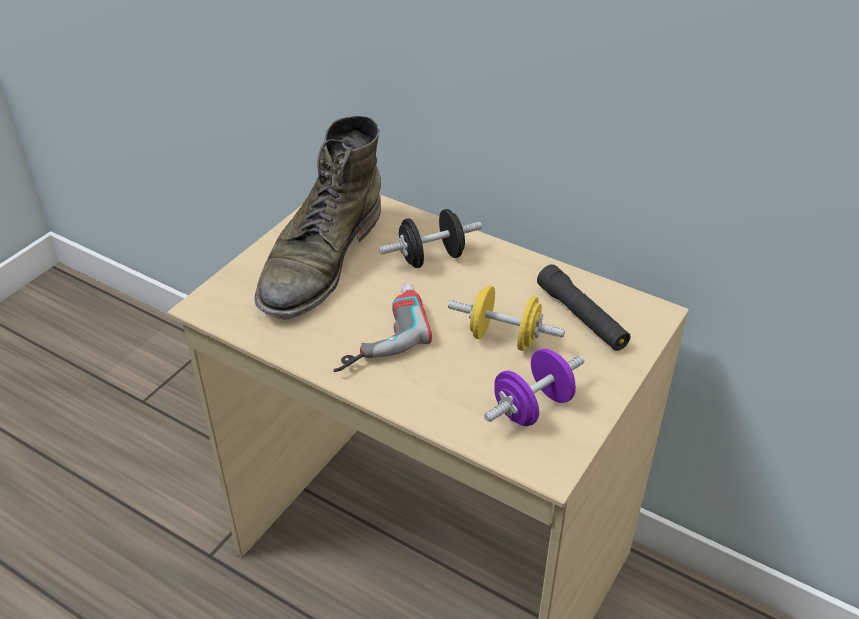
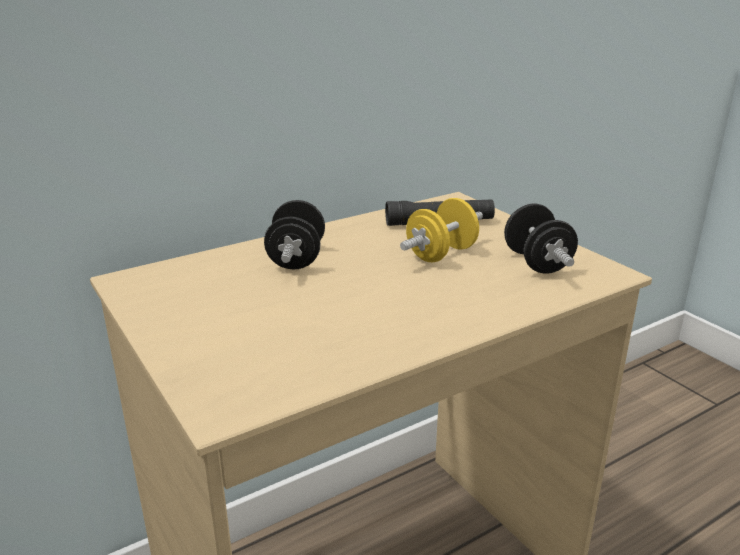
camera: 65 degrees left, 15 degrees down
(320, 260) = (229, 313): green boot -> none
(376, 332) = (383, 307): power drill -> none
(532, 407) = (537, 263): purple dumbbell -> black dumbbell

